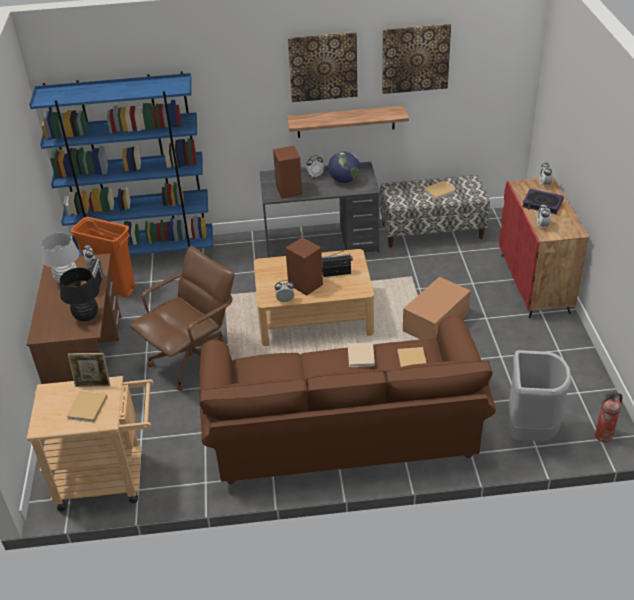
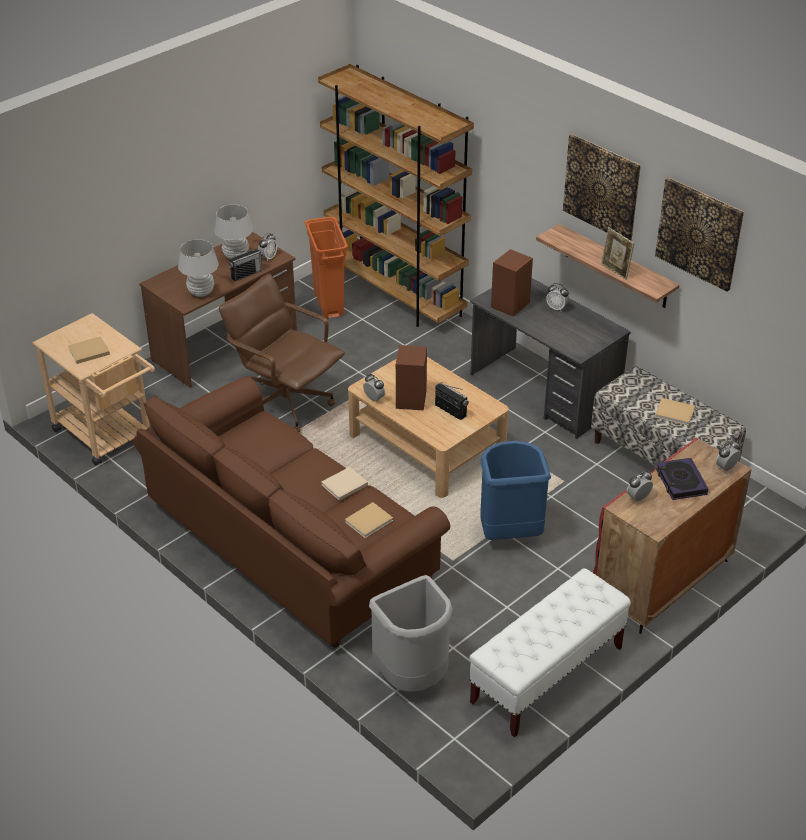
camera: 50 degrees right, 0 degrees up
(86, 316) = (201, 292): black table lamp -> white table lamp
(93, 385) = (116, 340): picture frame -> picture frame (615, 271)
(146, 254) = (395, 294): blue bookcase -> brown bookcase
(193, 360) = (286, 403): brown office chair -> brown office chair turned 150 degrees counterclockwise
(344, 180) = (571, 330): globe -> none
(436, 322) = (509, 533): cardboard box -> blue trash can
(575, 369) = (546, 675): none -> white bench
(603, 436) = (461, 739): fire extinguisher -> none

